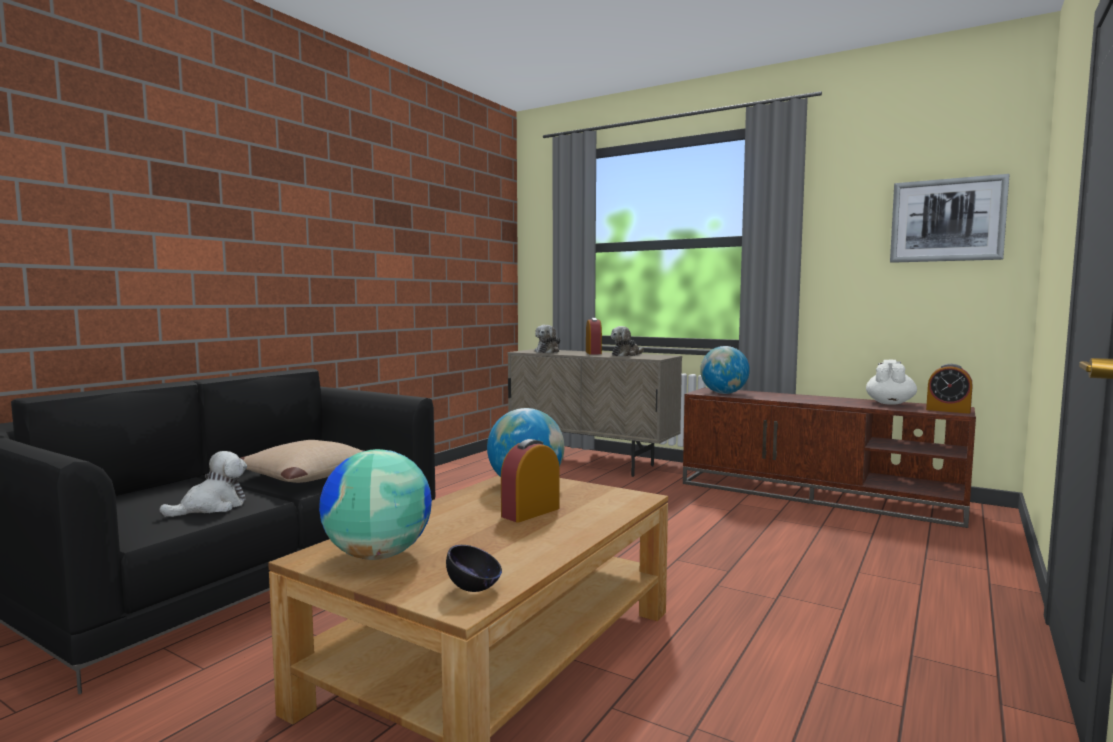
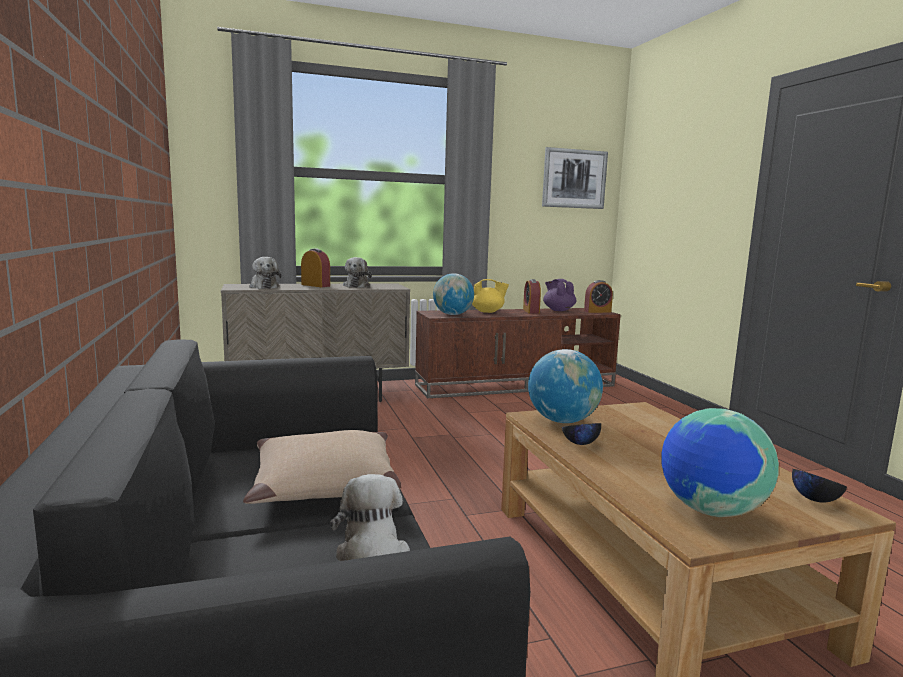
camera: 50 degrees left, 5 degrees up
(474, 498) = (580, 443): none -> black bowl
(530, 512) = (643, 440): alarm clock -> alarm clock (531, 311)
(778, 395) = (488, 312): none -> yellow teapot
(890, 403) = (558, 310): white teapot -> purple teapot

